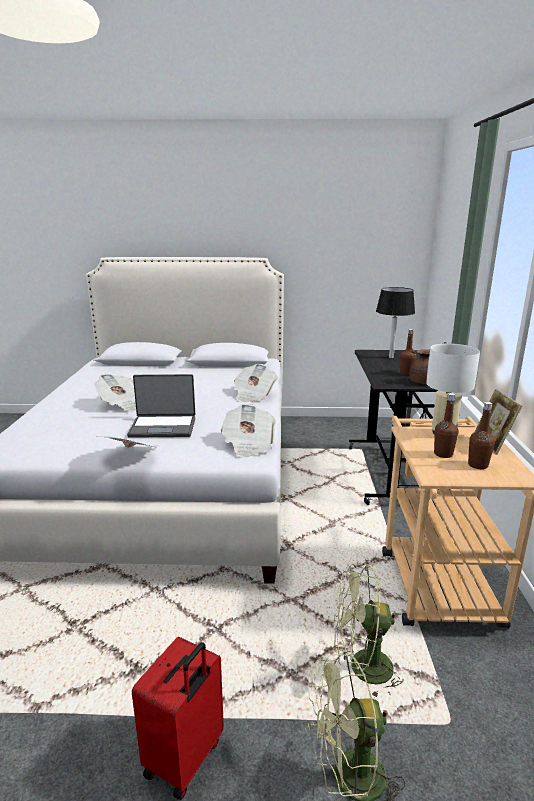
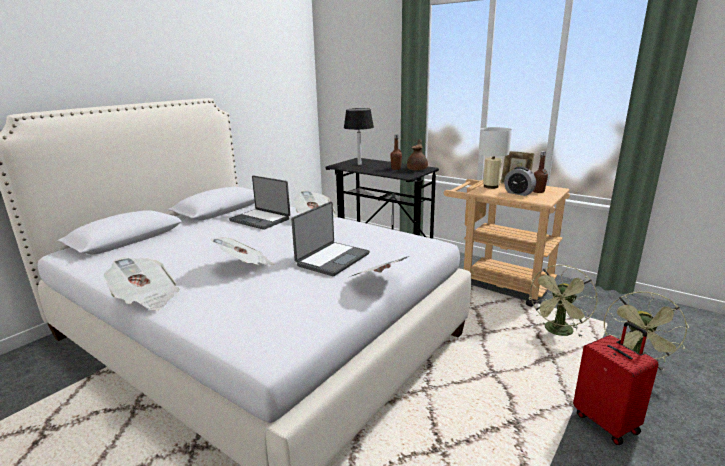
camera: 55 degrees left, 0 degrees up
(224, 380) = (261, 219): none -> laptop
(248, 445) = (410, 240): newspaper -> newspaper (146, 298)
(443, 454) = (518, 193): brown bottle -> alarm clock

